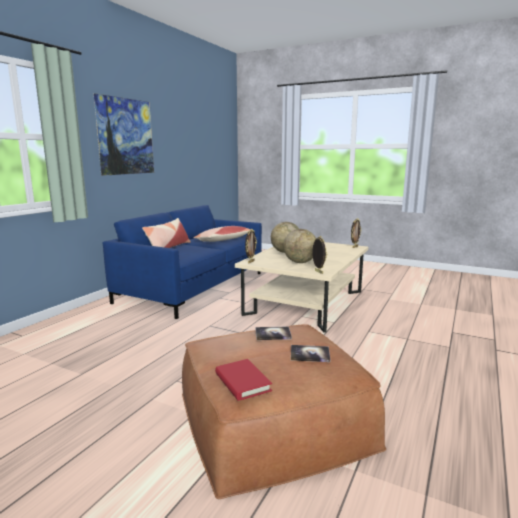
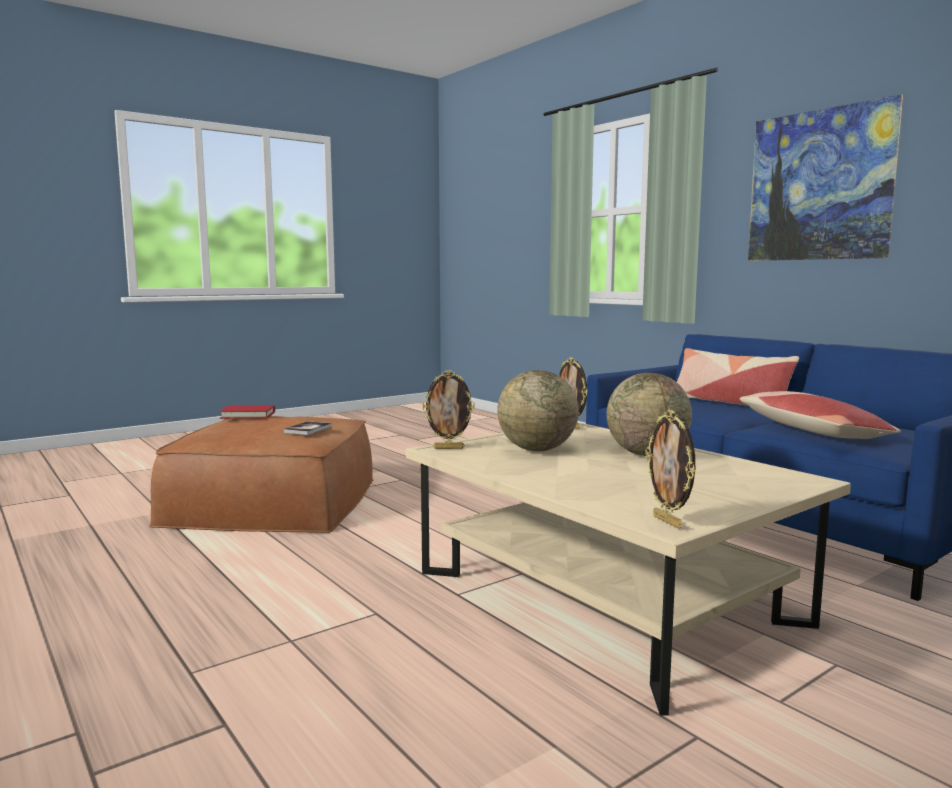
camera: 115 degrees right, 5 degrees down
(310, 354) = (240, 431): book -> none

